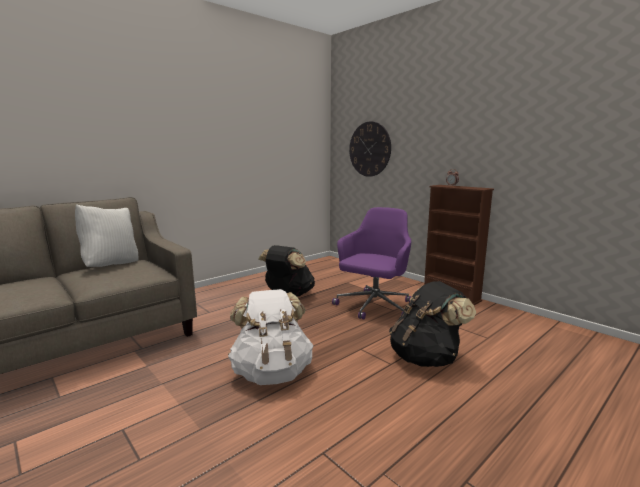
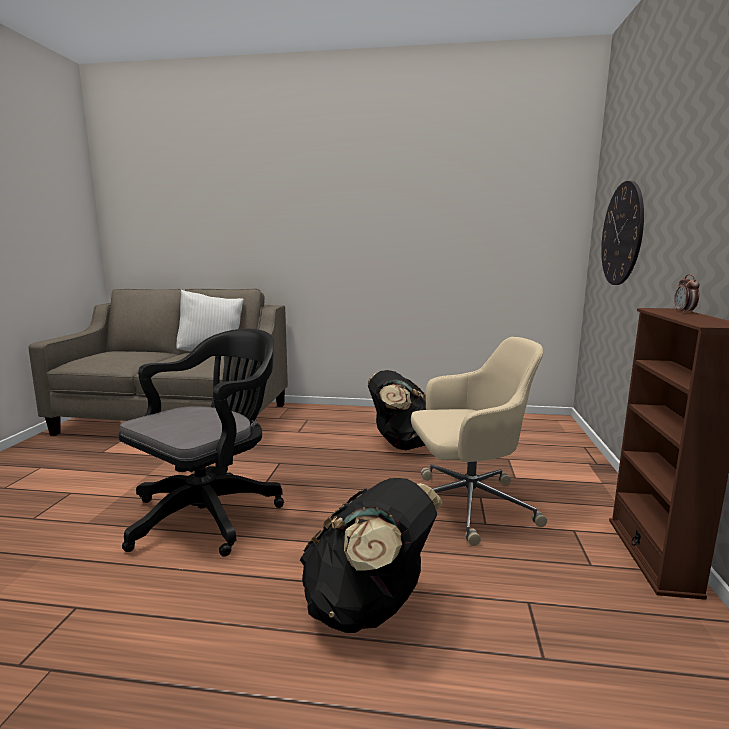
camera: 50 degrees right, 0 degrees up
(272, 373) = (211, 512): white backpack -> black office chair
(373, 307) = (467, 505): purple office chair -> beige office chair

